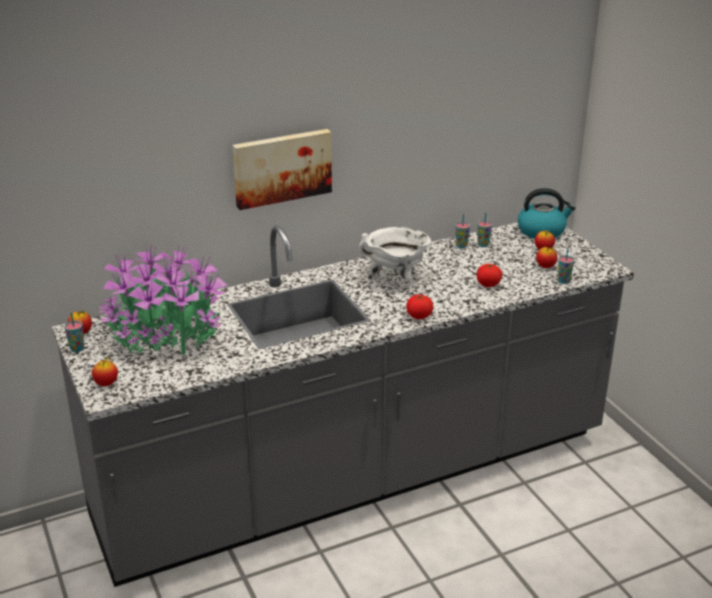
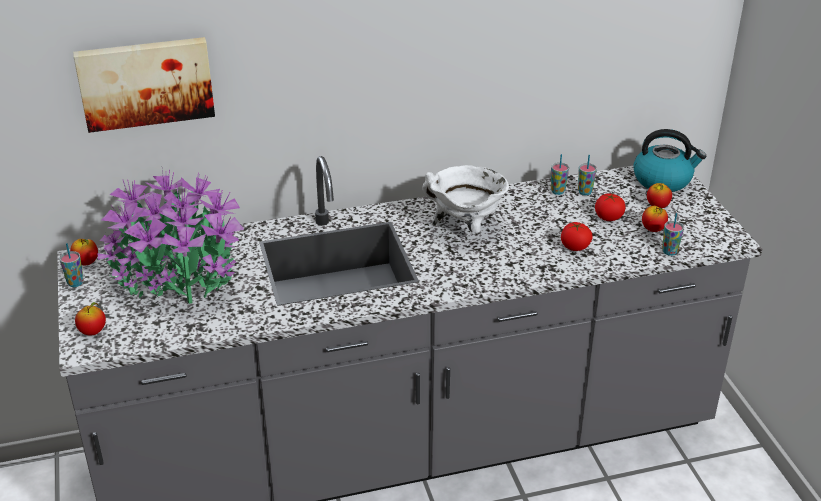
camera: 10 degrees right, 5 degrees up
(281, 167) = (335, 86): picture -> picture (145, 82)
(419, 316) = (478, 282): tomato -> tomato (608, 217)

